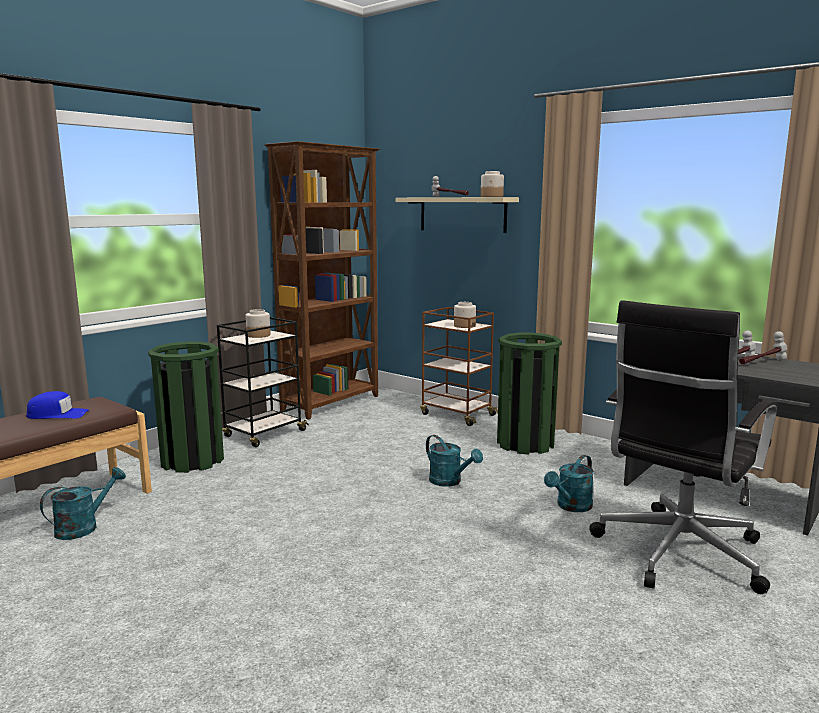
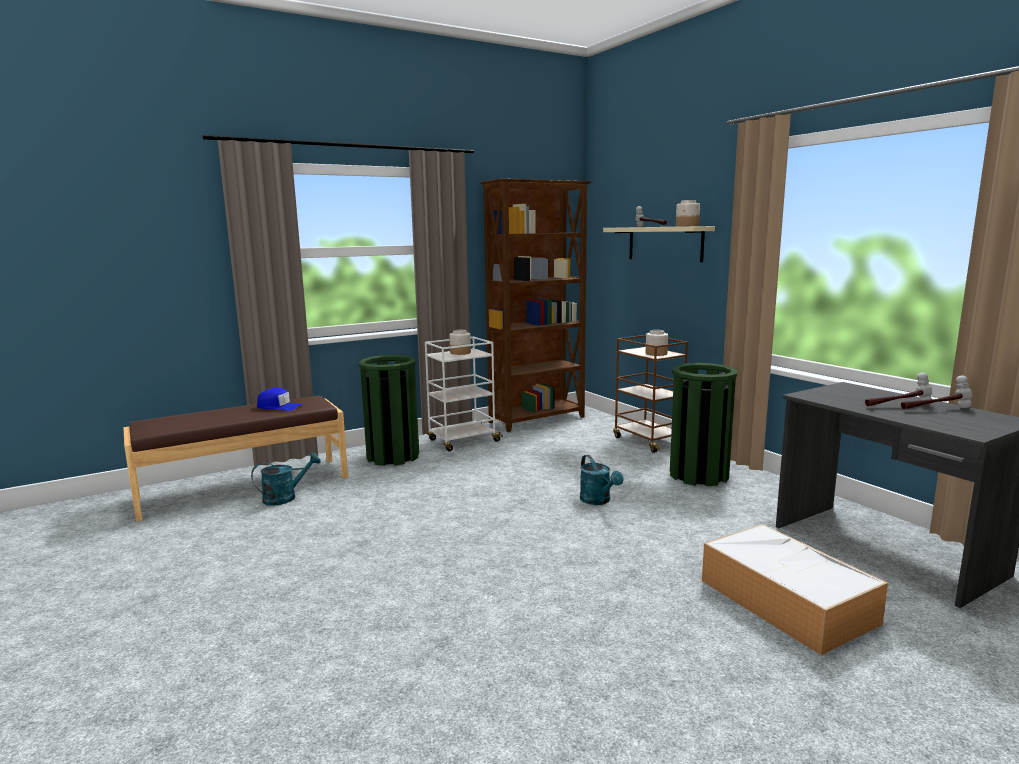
camera: 20 degrees right, 0 degrees up
(264, 434) = (462, 441): black cart -> white cart
(571, 507) = (702, 539): turquoise watering can -> none
(677, 554) = (784, 600): black office chair -> storage box

